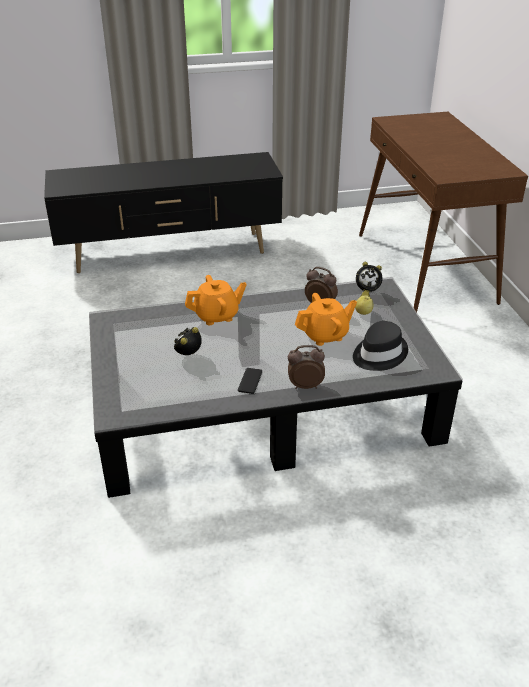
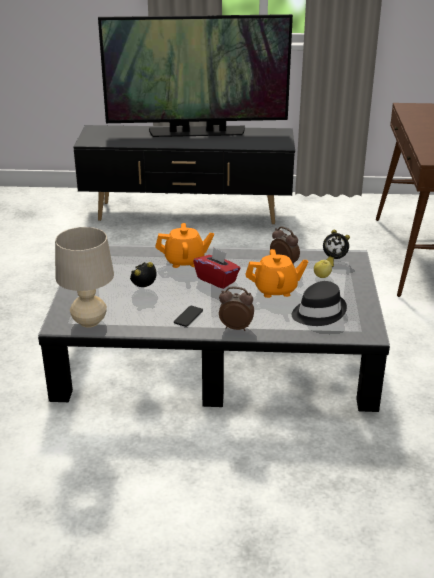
camera: 15 degrees right, 5 degrees down
(146, 406) = (89, 322): none -> beige table lamp
(172, 166) = (197, 132): none -> television
(260, 333) = (217, 280): none -> red tissue box

